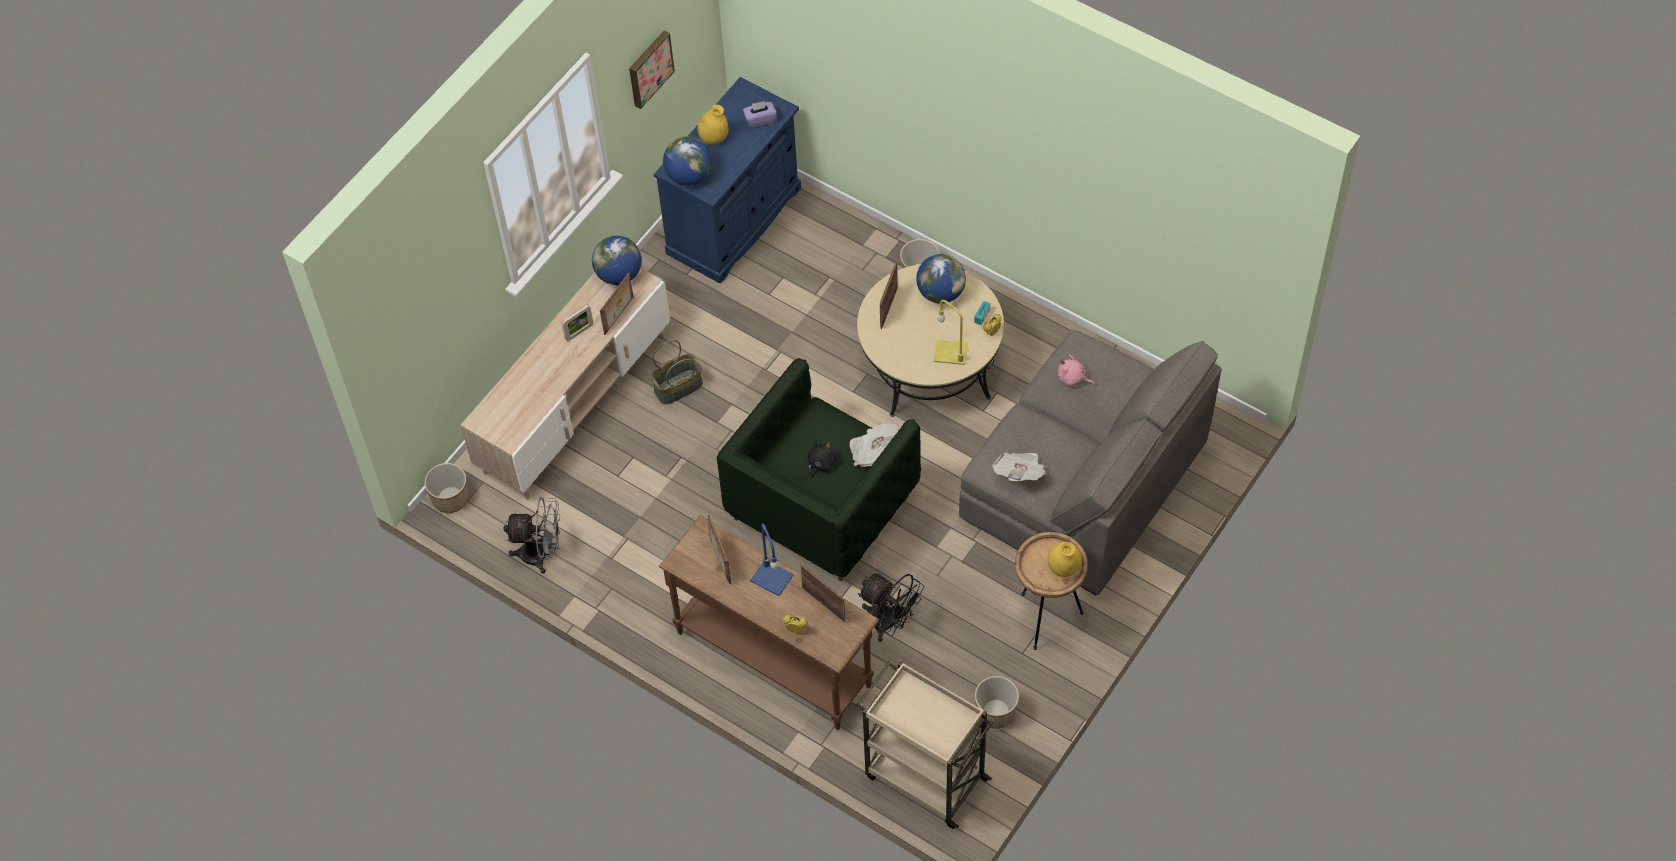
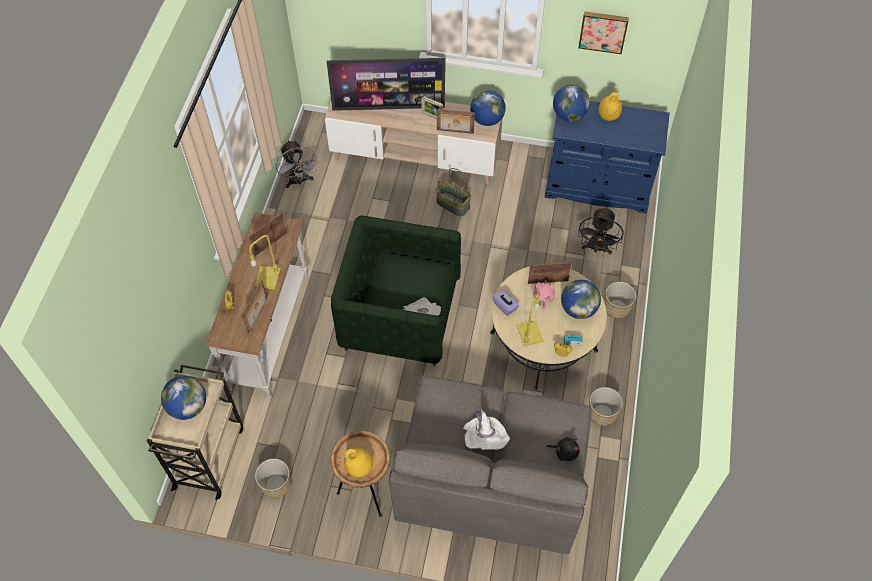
camera: 65 degrees right, 0 degrees up
(451, 498) = (319, 124): planter -> planter (602, 414)
(536, 376) = (388, 107): none -> television
(760, 119) = (640, 136): purple tissue box -> purple tissue box (505, 306)
(770, 578) = (267, 277): blue table lamp -> yellow table lamp
(775, 657) = (271, 332): brown console table -> white console table
(820, 463) = (397, 286): black plush toy -> black plush toy (564, 451)
(889, 623) = (322, 391): black fan -> black fan (596, 248)
(918, 713) = (188, 407): none -> globe
(1020, 473) = (437, 411): newspaper -> none
(1072, 378) = (540, 419): pink plush toy -> pink plush toy (543, 298)
(1074, 440) = (484, 439): none -> white hat

